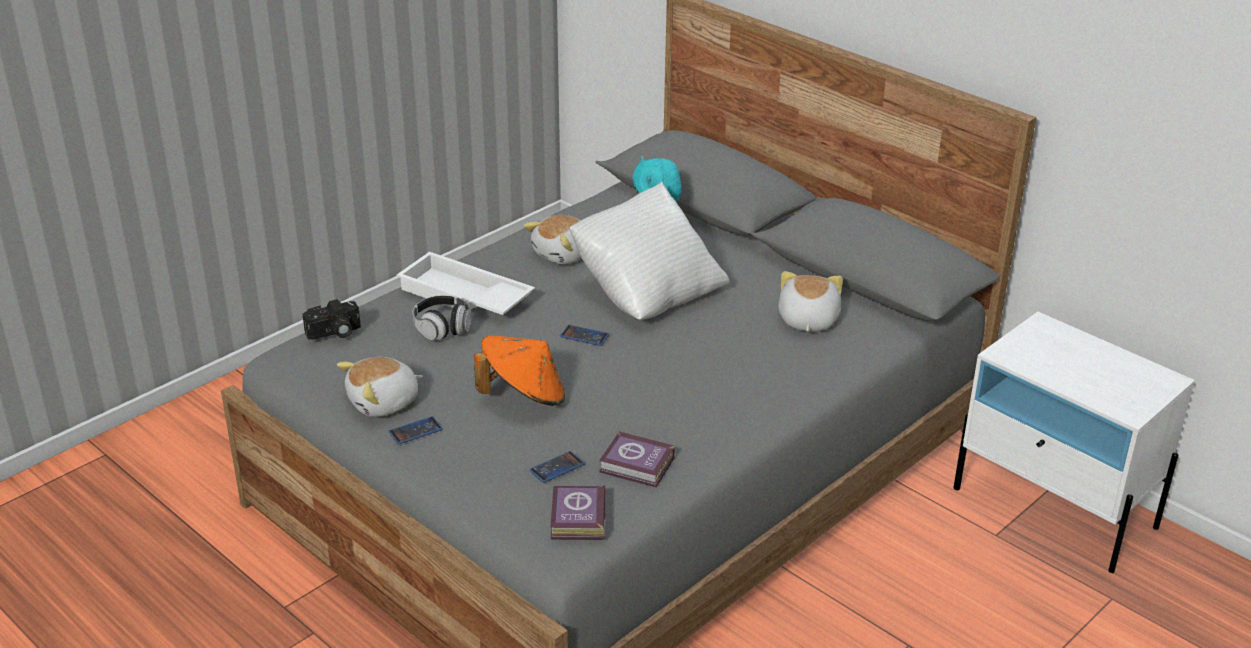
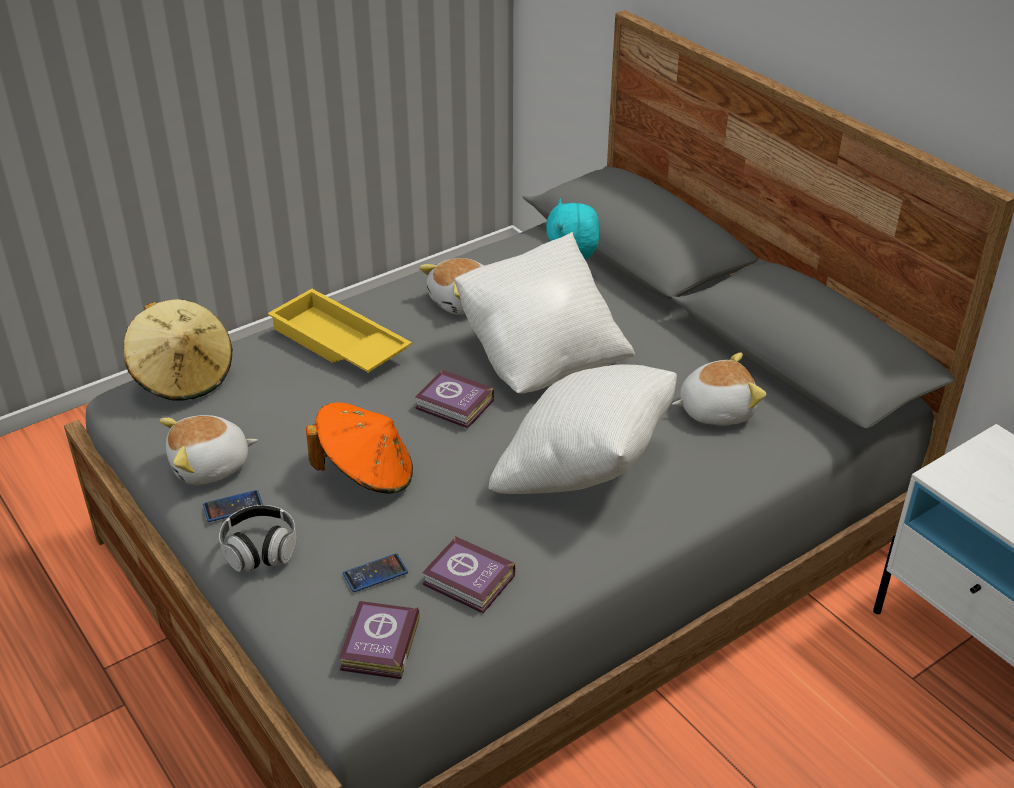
camera: 10 degrees right, 5 degrees up
(334, 333) = (183, 376): camera -> beige hat
(443, 328) = (301, 381): headphones -> headphones (260, 550)
(463, 296) = (337, 344): white tray -> yellow tray
(584, 336) = (455, 405): phone -> book
(709, 377) = (583, 473): none -> white pillow
(807, 320) = (715, 410): plush toy -> plush toy turned 60 degrees clockwise

